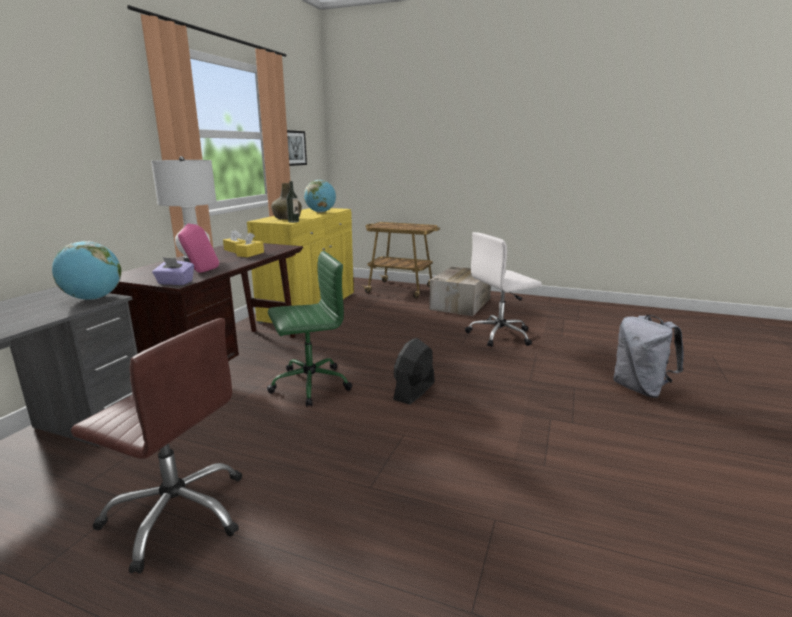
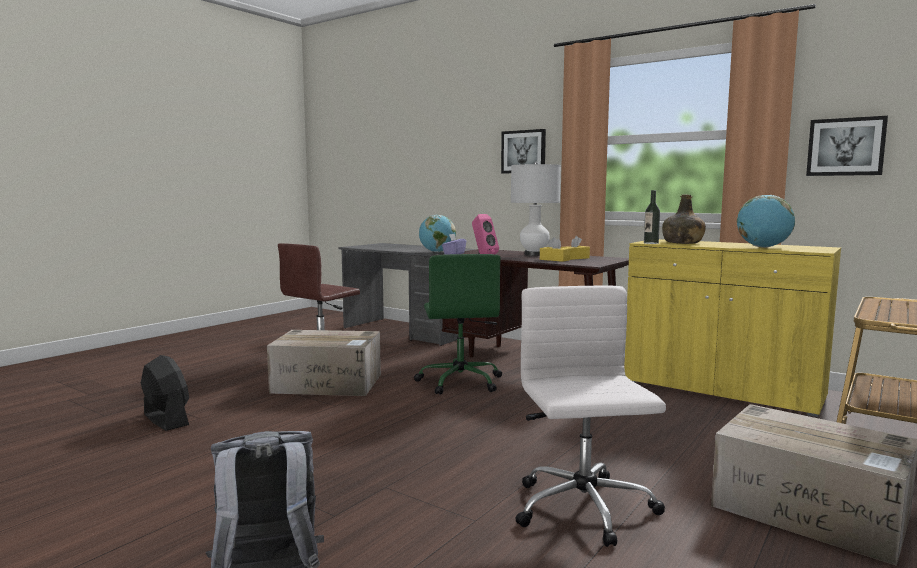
camera: 105 degrees right, 10 degrees down
(94, 139) = (523, 151): none -> picture
(331, 460) = (329, 383): none -> cardboard box
(414, 391) = (412, 418): black fan -> black fan (166, 419)

